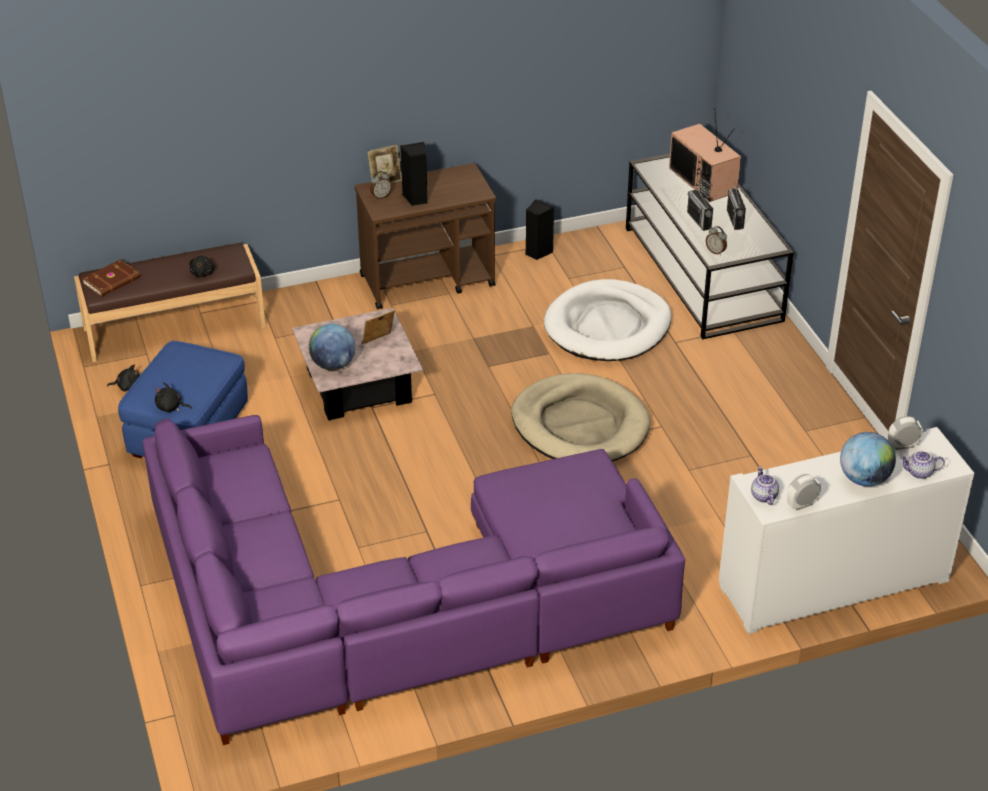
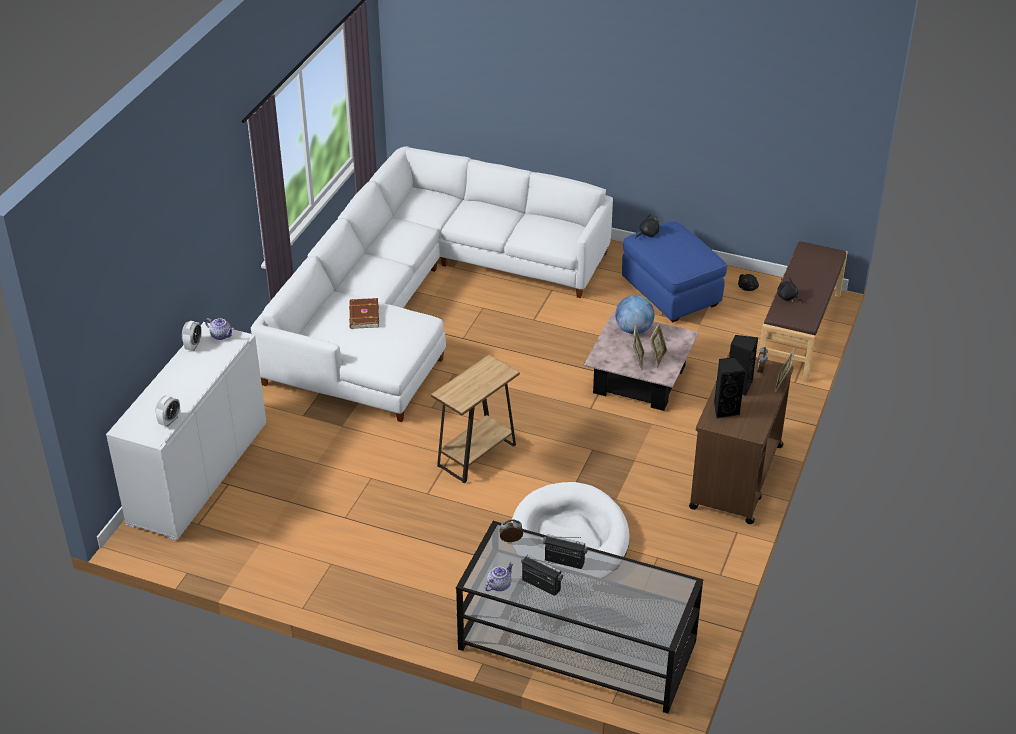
camera: 130 degrees right, 0 degrees up
(112, 280) = (818, 258): brown book -> brown book (363, 315)
(360, 332) = (657, 357): none -> picture frame
(395, 605) = (420, 298): purple sofa -> white sofa
(537, 252) = (714, 561): black speaker -> black speaker (725, 410)
(580, 425) = (476, 455): beige dog bed -> brown side table
(704, 180) = (620, 608): television -> none
(864, 479) = (172, 384): globe -> none
(919, 473) = (141, 410): teapot -> teapot (499, 585)

